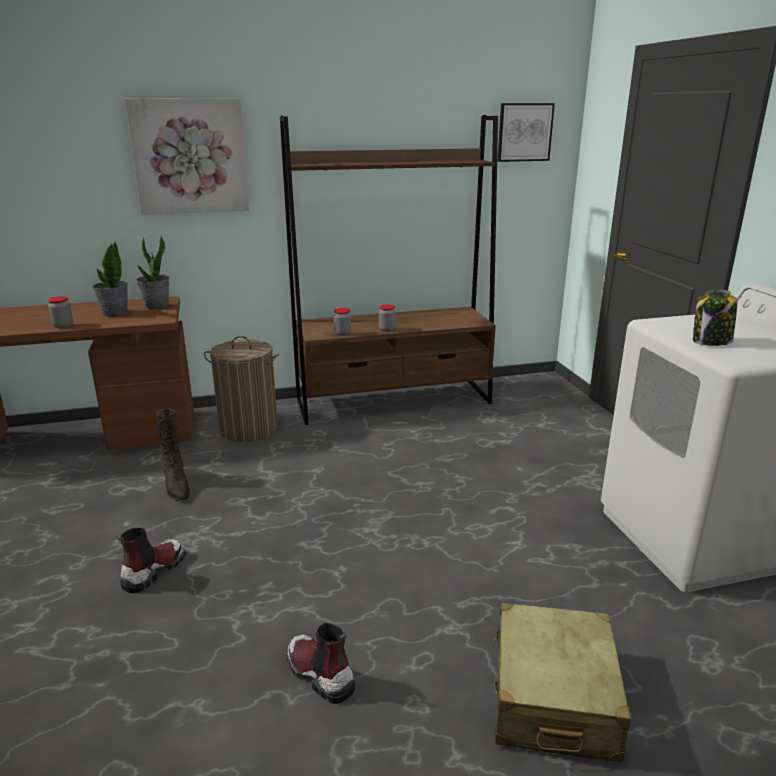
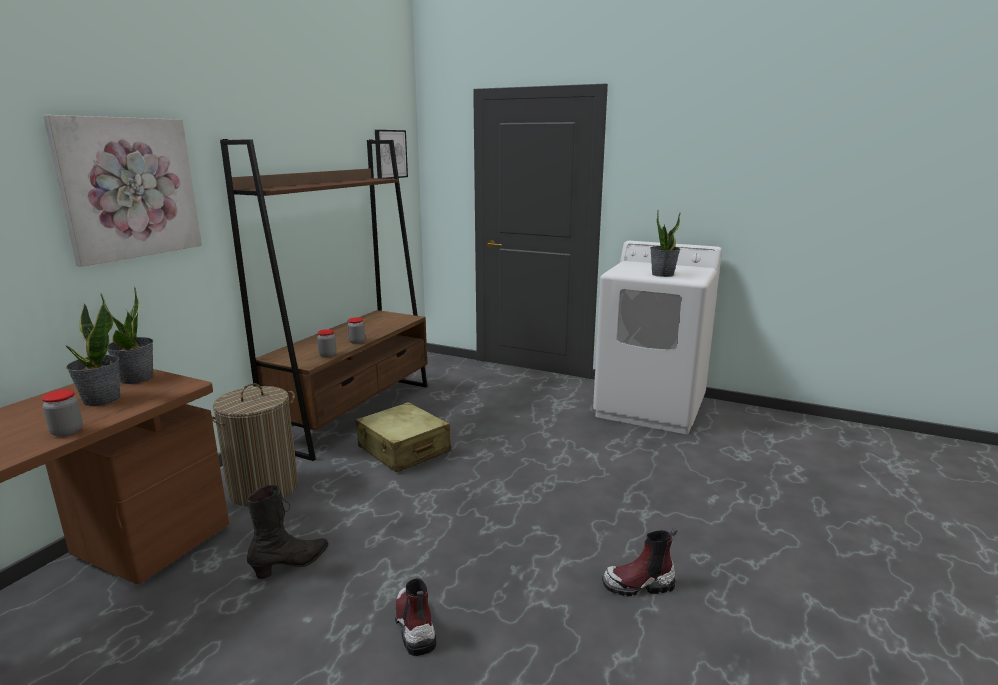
camera: 50 degrees left, 5 degrees down
(176, 486) = (292, 564): black boot -> black boot turned 60 degrees counterclockwise
(553, 697) = (731, 510): beige suitcase -> beige suitcase (404, 450)
(711, 342) = (662, 274): jar -> potted plant

